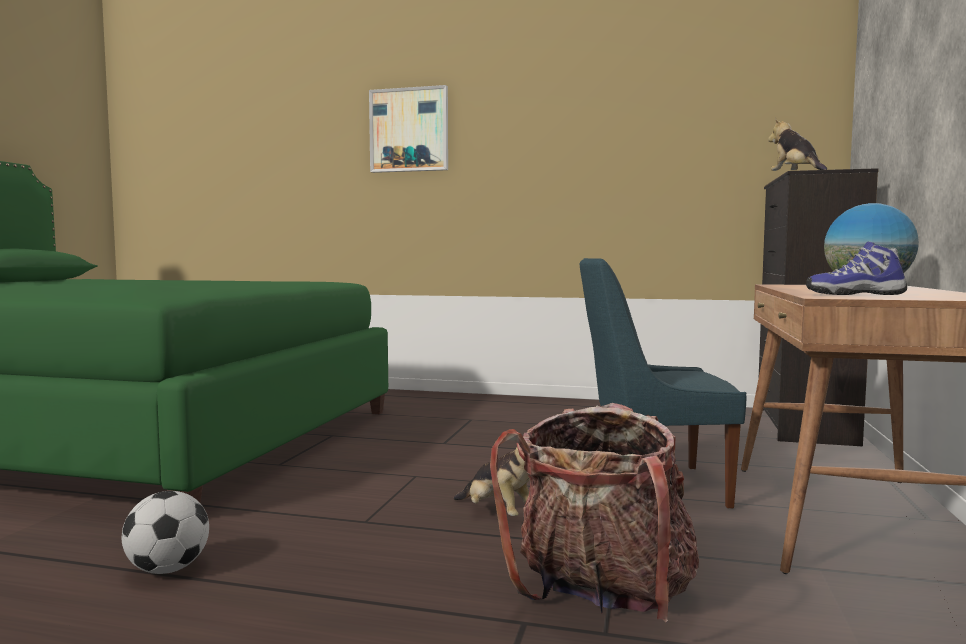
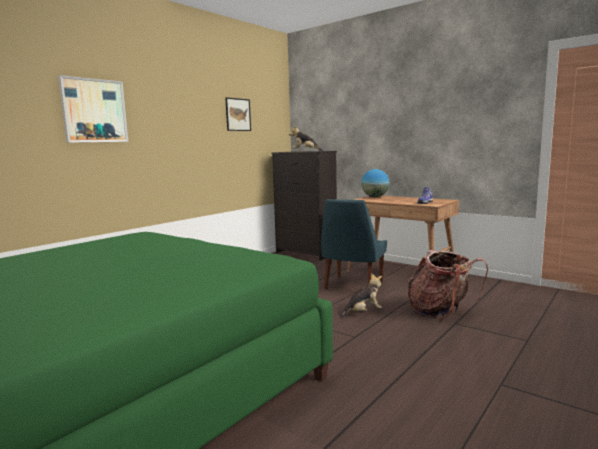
camera: 65 degrees left, 5 degrees up
(168, 569) = (387, 382): football -> none
(676, 112) = (238, 114): none -> picture

